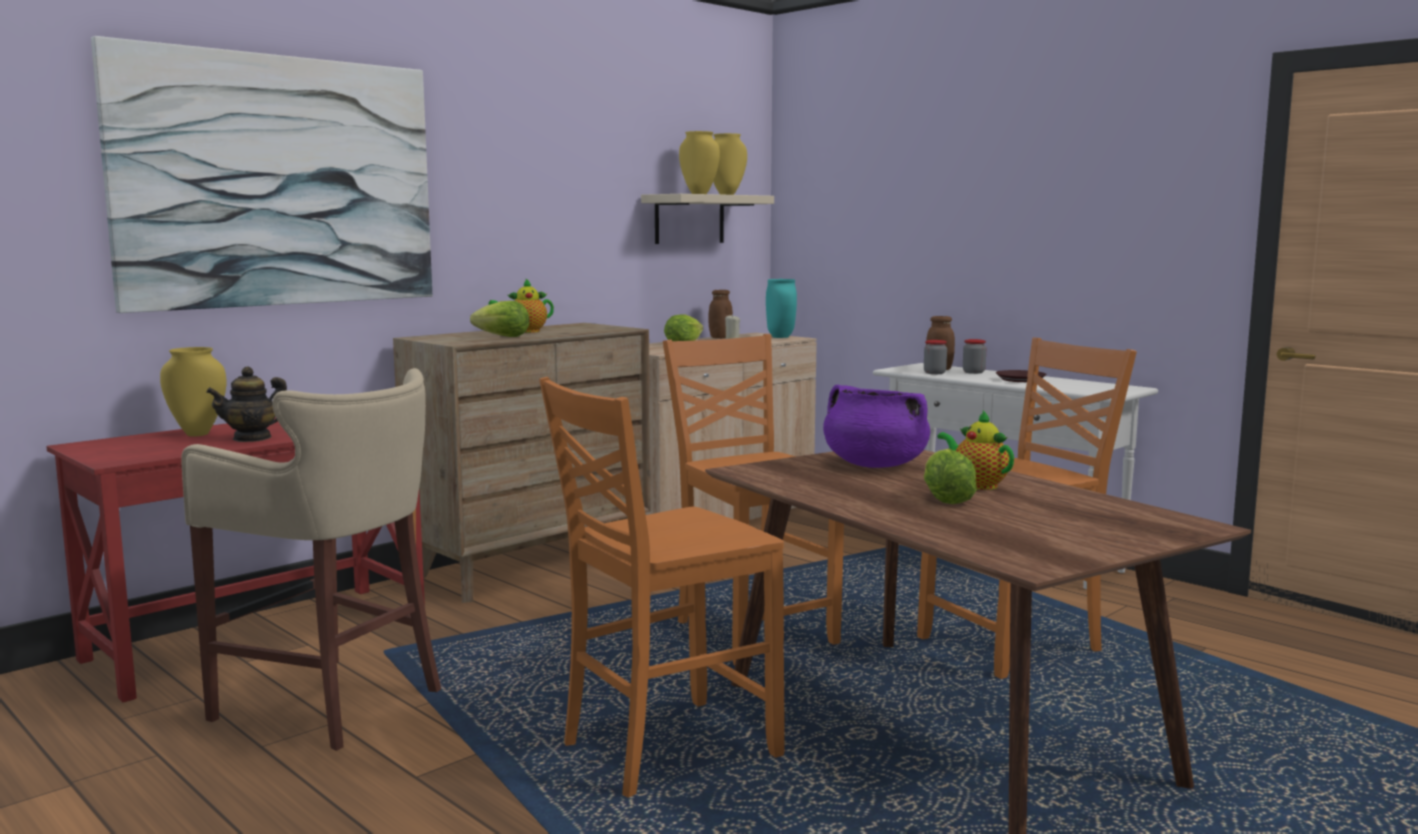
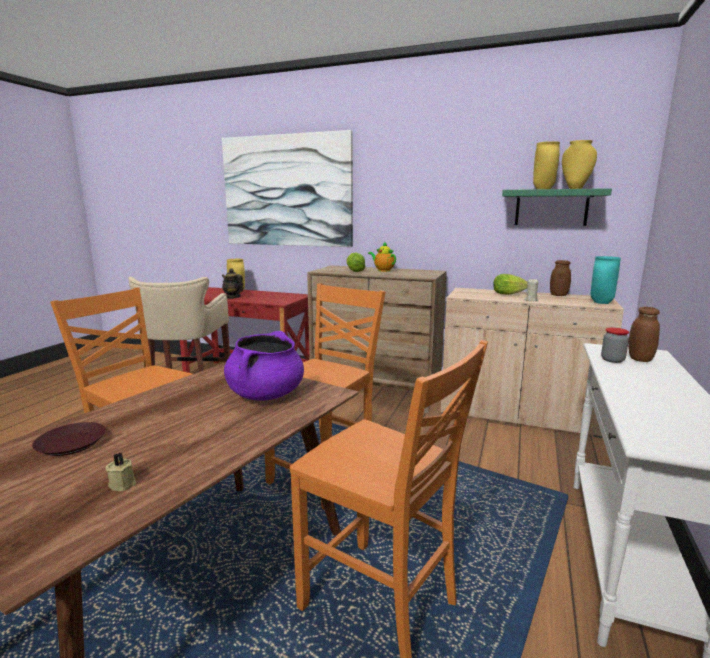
camera: 65 degrees right, 5 degrees up
(689, 219) = (551, 208): beige shelf -> green shelf
(946, 499) = (154, 429): lettuce -> none
(973, 372) = (655, 371): jar -> none
(977, 485) = (209, 434): teapot -> none
(1020, 380) = (652, 392): brown plate -> brown plate (72, 443)
(1074, 508) = (123, 483): none -> beige candle

